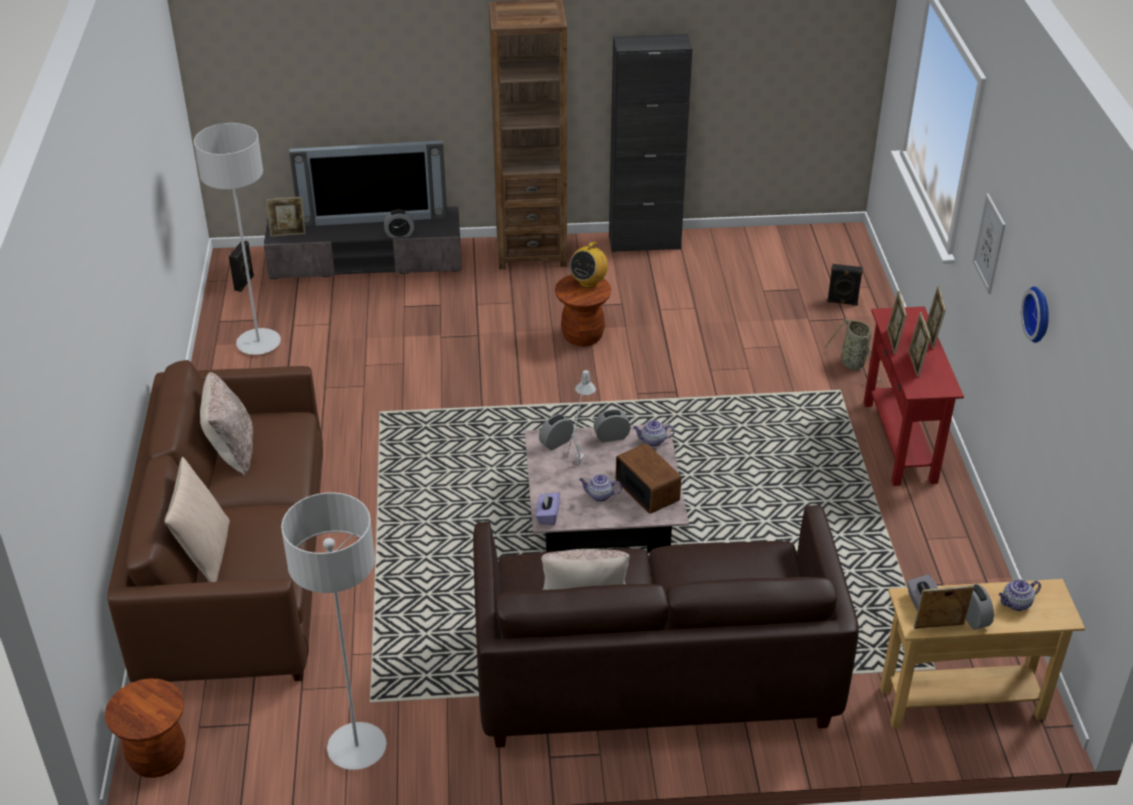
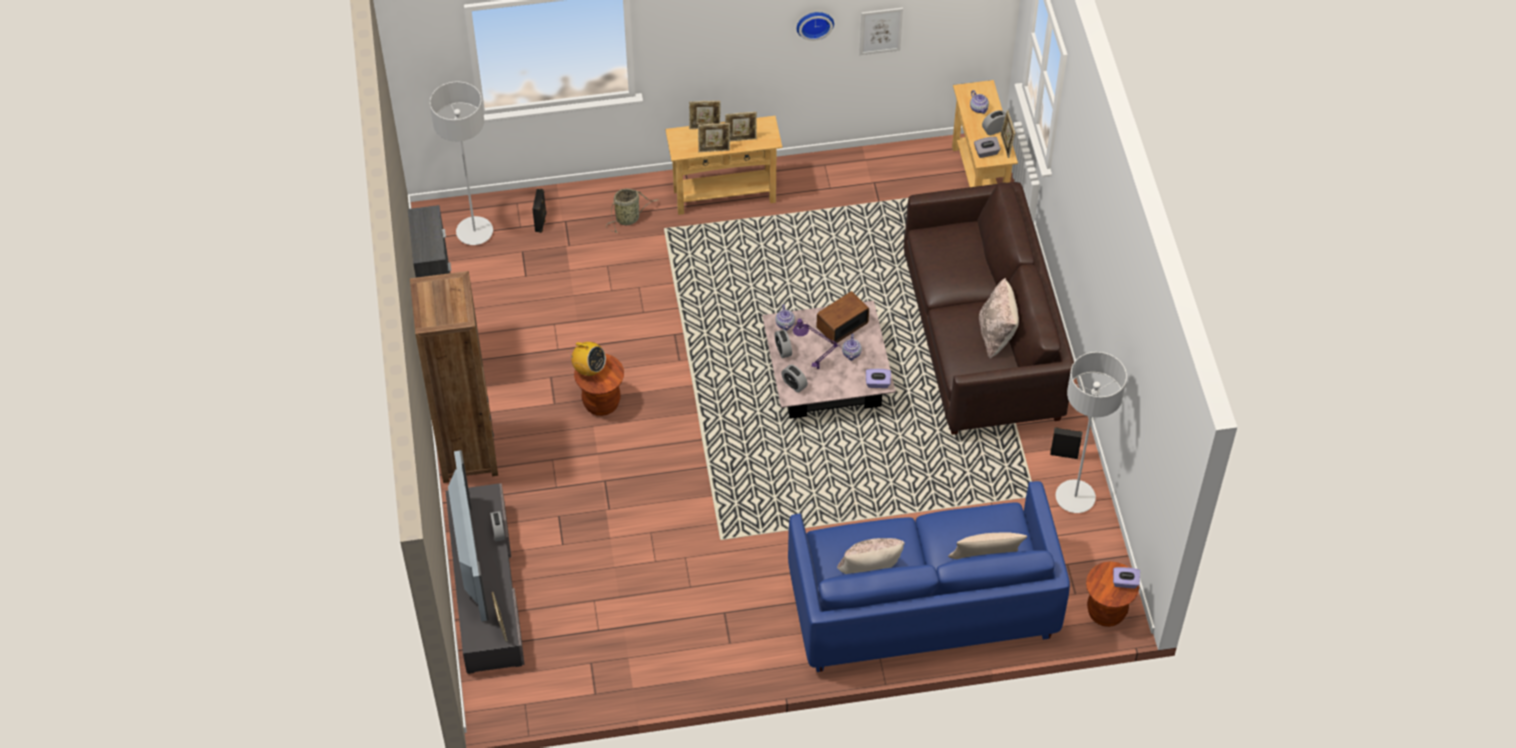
camera: 95 degrees left, 15 degrees up
(140, 722) = (1125, 582): none -> purple tissue box
(237, 569) = (921, 604): brown sofa -> blue sofa
(245, 283) = (529, 686): black speaker -> black speaker (1064, 453)
(258, 343) = (628, 652): grey floor lamp -> grey floor lamp (474, 232)
(577, 467) = (822, 369): grey table lamp -> purple table lamp
(899, 441) = (724, 195): red console table -> beige console table
(989, 243) = (707, 46): picture -> picture (880, 31)

